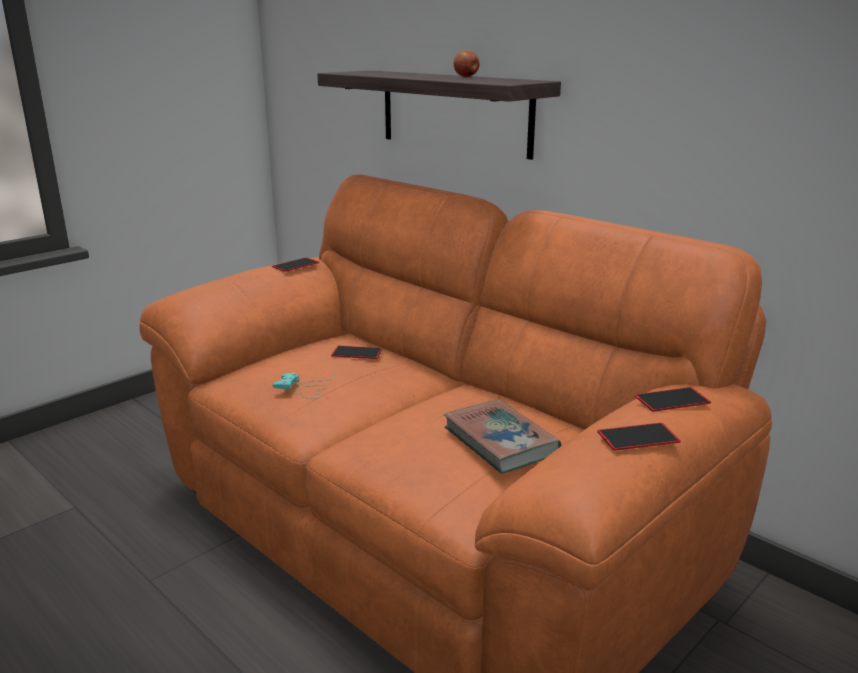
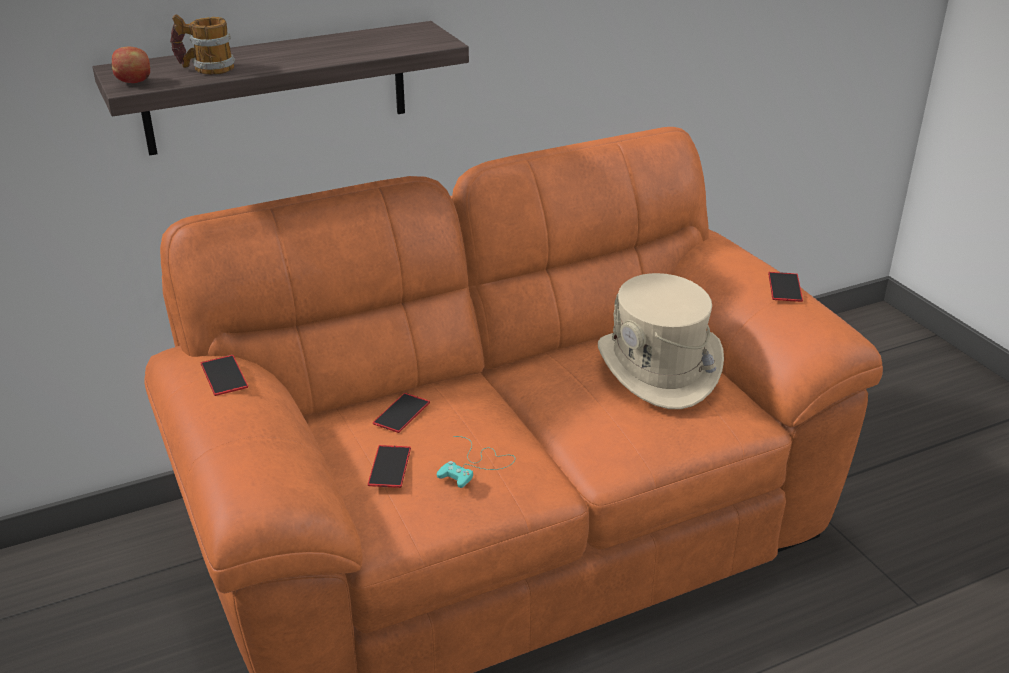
camera: 70 degrees left, 10 degrees up
(383, 74) = (205, 68): none -> mug
(466, 77) = (324, 42): apple -> apple (134, 82)
(500, 441) = (658, 369): book -> beige hat
(672, 399) = (730, 257): phone -> phone (389, 466)

